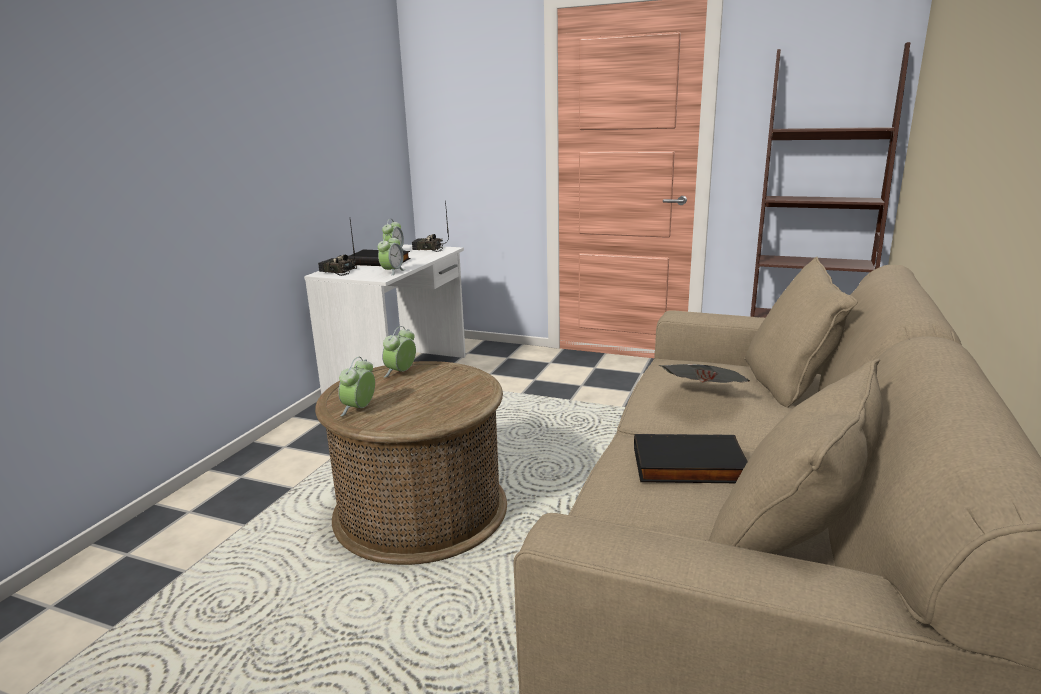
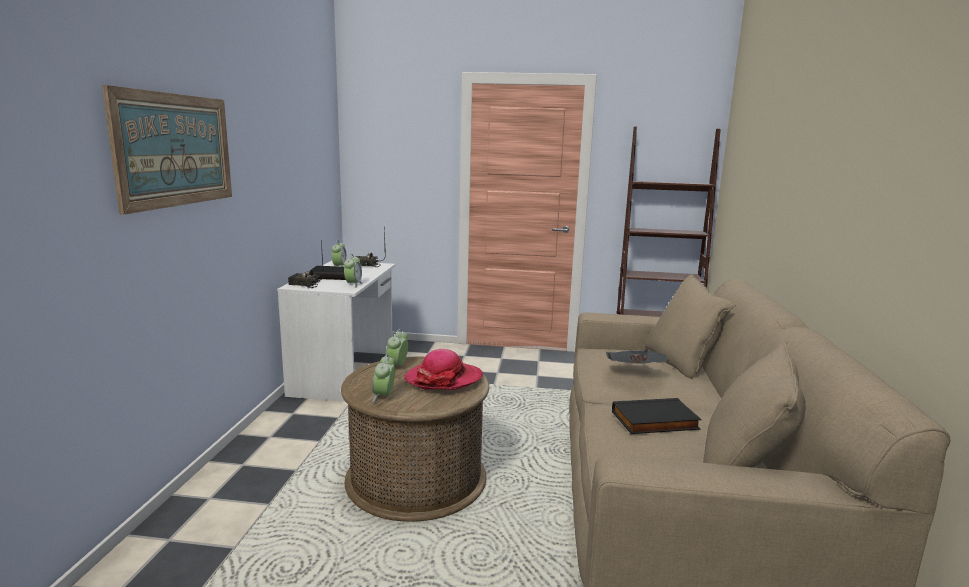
camera: 15 degrees left, 5 degrees down
(131, 108) = (175, 150): none -> picture
(446, 391) = (444, 379): none -> hat

